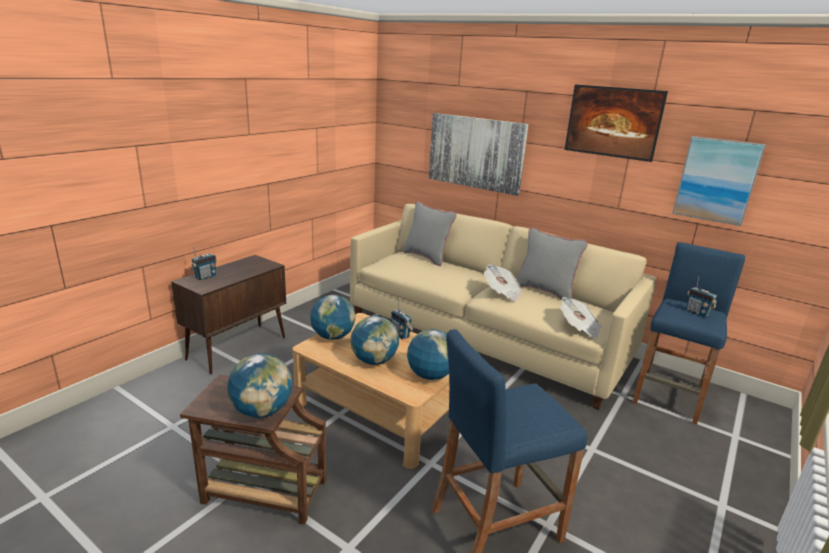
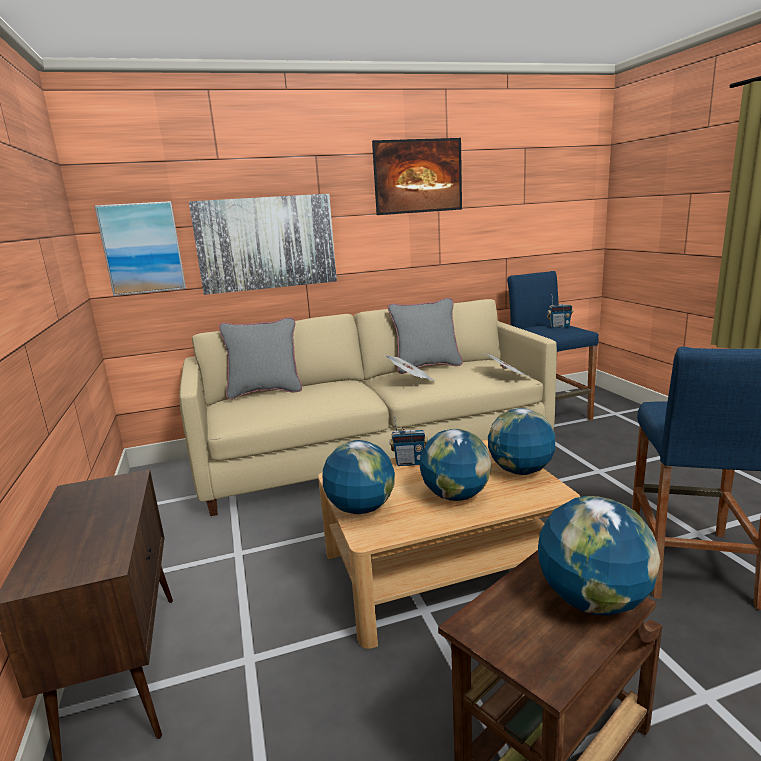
camera: 50 degrees left, 5 degrees down
(205, 277) = (55, 554): radio -> none
(716, 180) = (513, 214): picture -> picture (142, 248)

